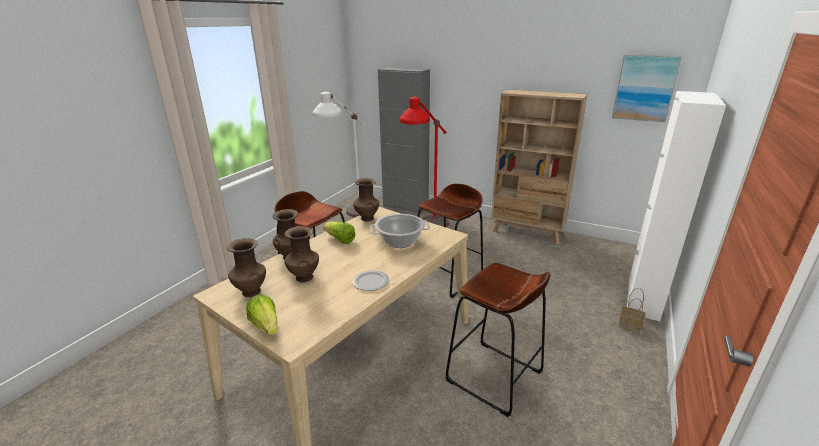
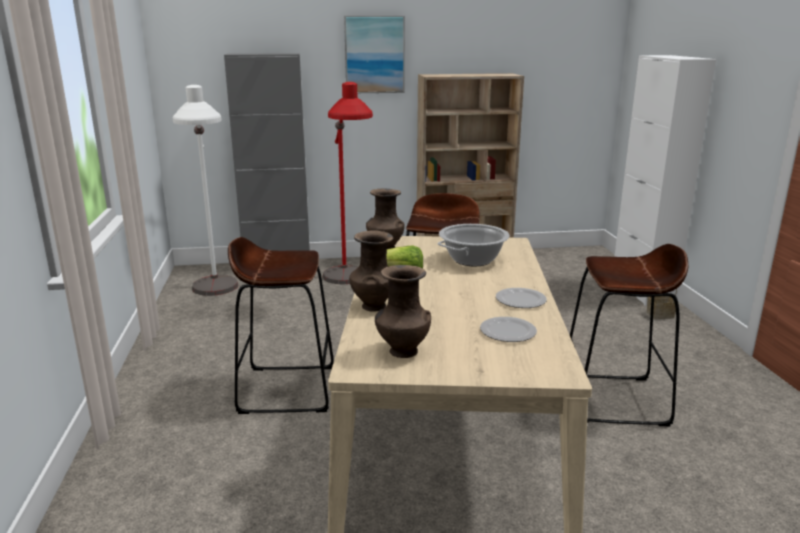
camera: 35 degrees left, 5 degrees down
(266, 326) = (496, 372): lettuce -> none
(304, 277) = (437, 319): brown vase -> none
(322, 302) = (509, 332): none -> plate
(645, 88) = (569, 63): picture -> picture (374, 54)

